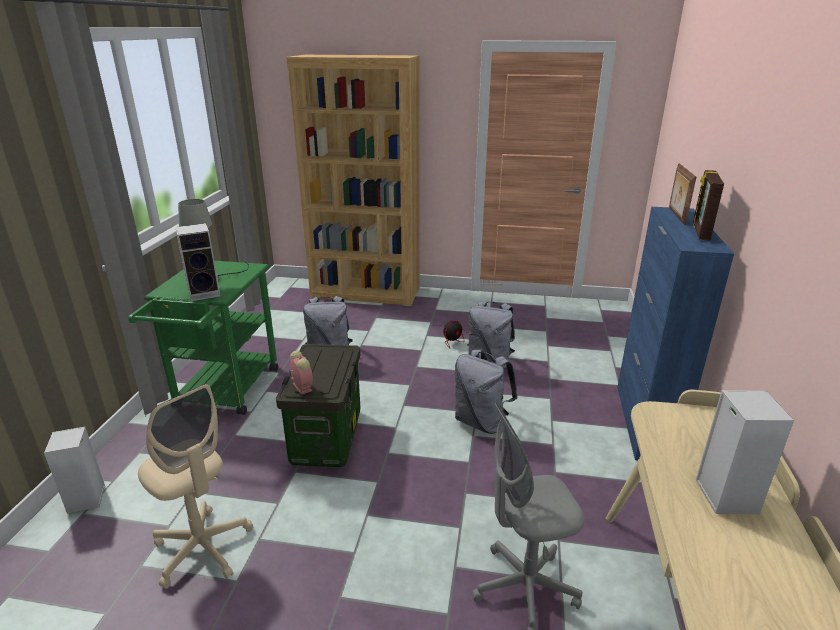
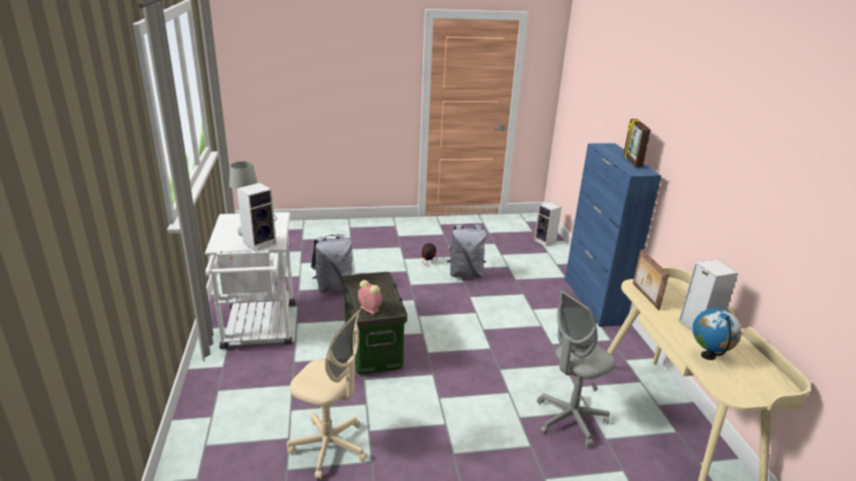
camera: 20 degrees left, 0 degrees up
(87, 500) = (200, 435): speaker -> speaker (545, 241)
(223, 393) = (259, 330): green cart -> white cart
(366, 292) = (329, 228): brown bookcase -> none
(481, 422) = (483, 318): grey backpack -> none
(676, 216) = (608, 150): picture frame -> picture frame (644, 296)
(716, 553) = (708, 356): none -> globe

